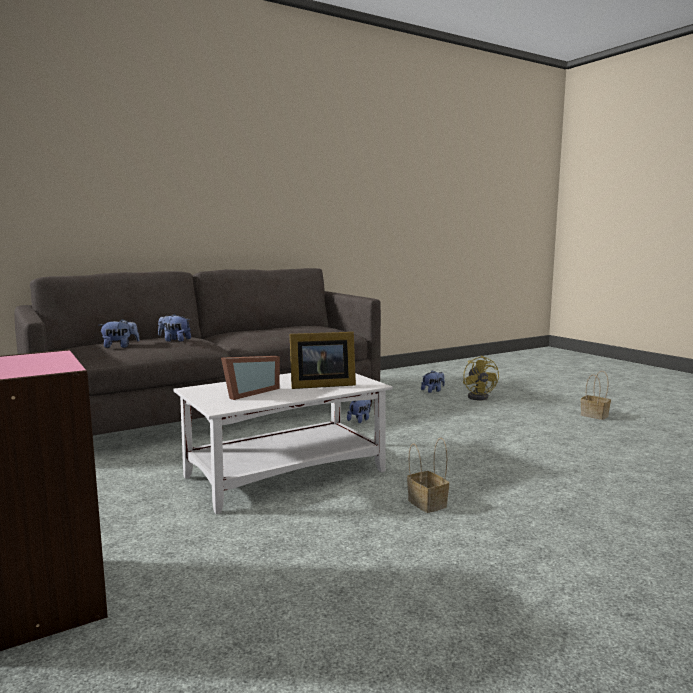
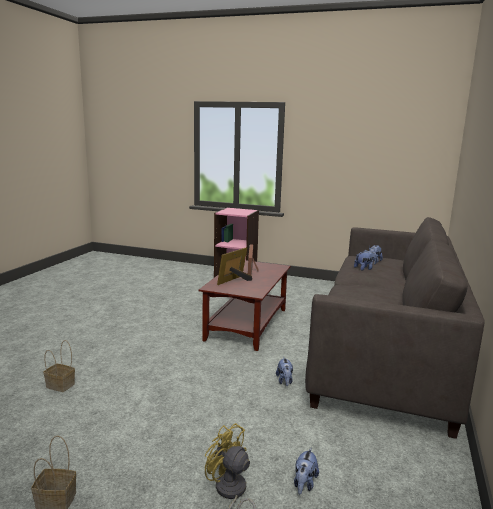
camera: 140 degrees right, 5 degrees up
(286, 473) = (247, 325): white coffee table -> brown coffee table
(425, 503) = (163, 330): basket -> basket (61, 385)

